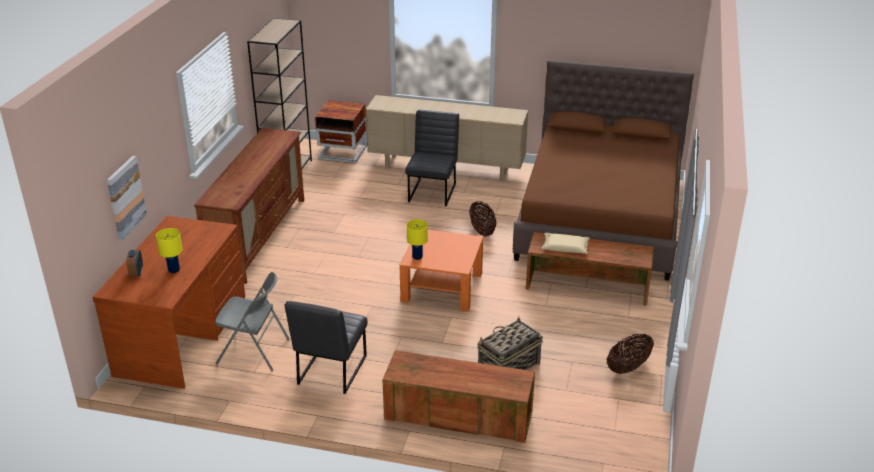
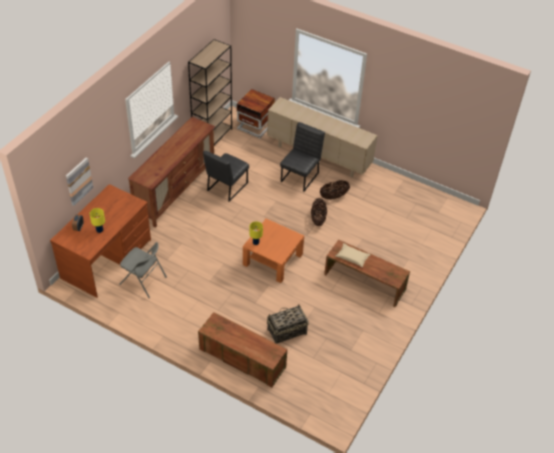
camera: 15 degrees right, 15 degrees up
(331, 371) = (182, 307): grey chair -> grey chair (226, 187)
(600, 218) = (401, 226): brown bed -> none
(628, 367) = (358, 351): basket -> basket (333, 196)

